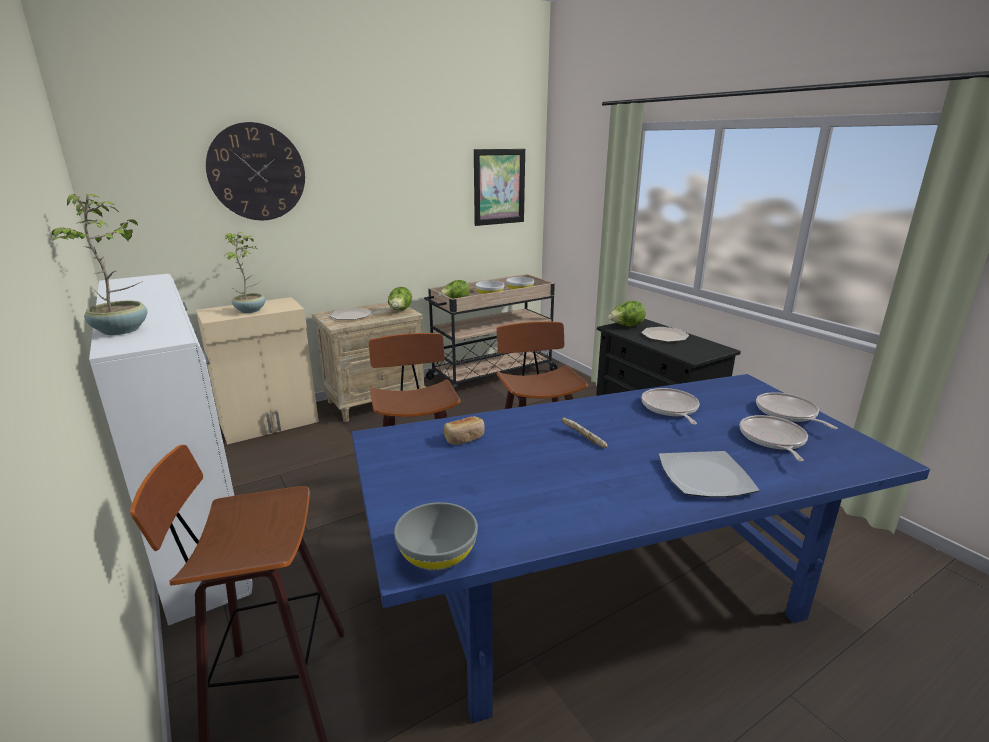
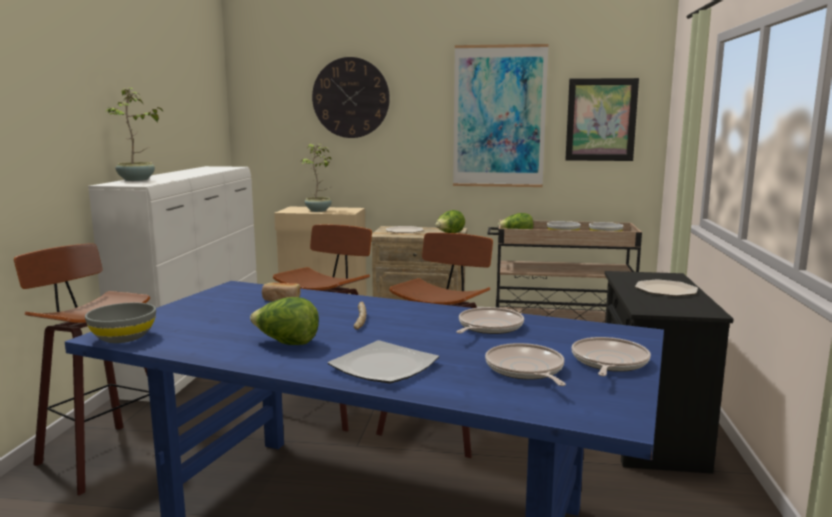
camera: 40 degrees right, 10 degrees down
(417, 188) = (499, 117): none -> picture
(626, 326) = (639, 276): lettuce -> lettuce (286, 343)
(772, 439) = (525, 370): frying pan -> frying pan turned 60 degrees counterclockwise

